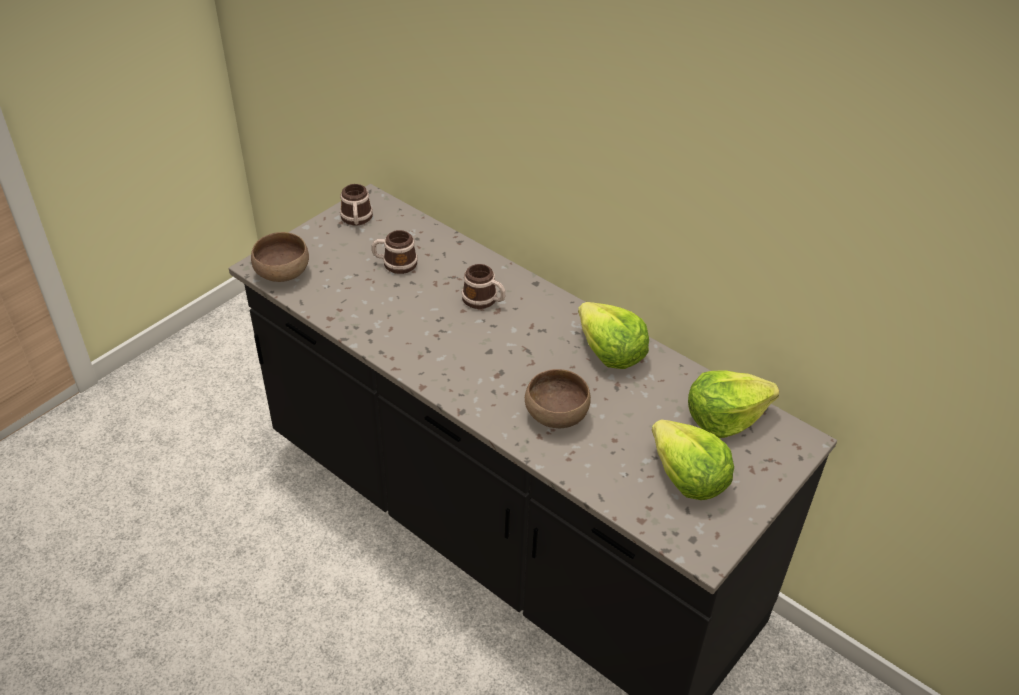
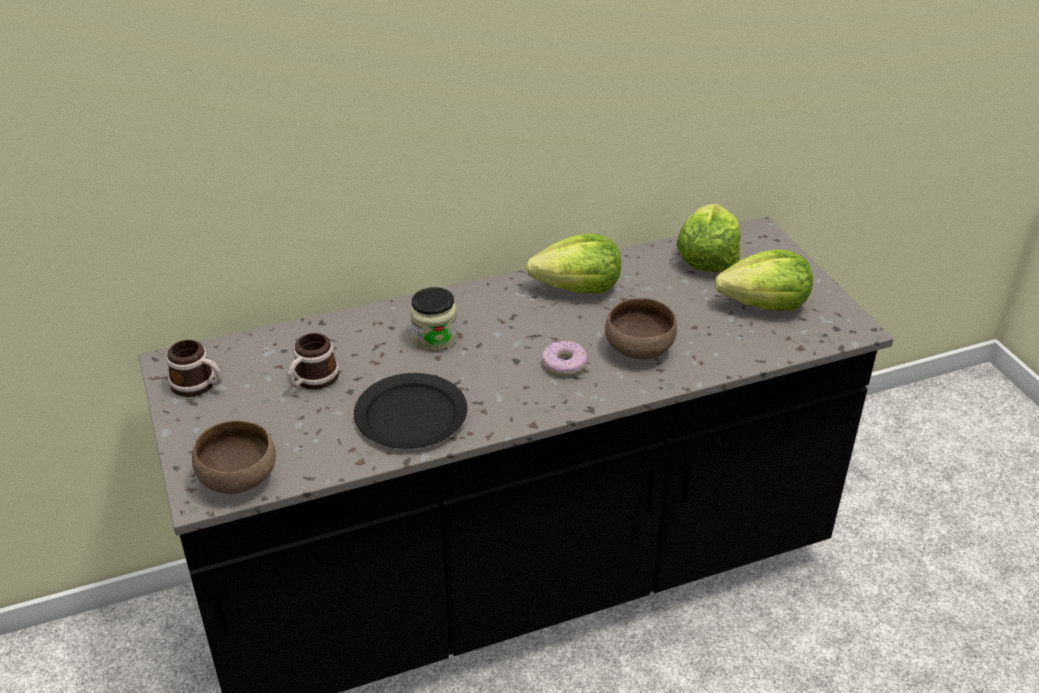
camera: 60 degrees left, 5 degrees down
(390, 322) = (411, 416): none -> black plate
(484, 300) = (434, 338): mug -> jar
(504, 378) = (564, 364): none -> donut

